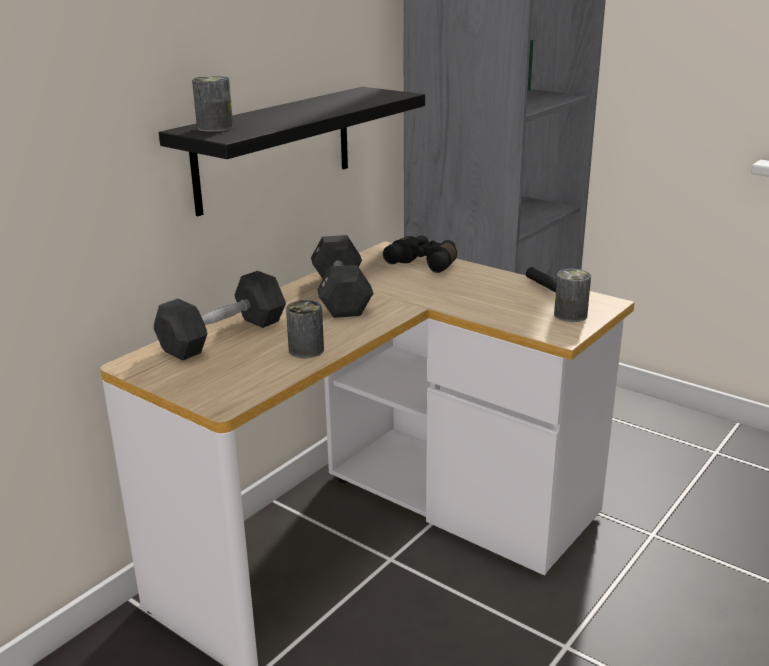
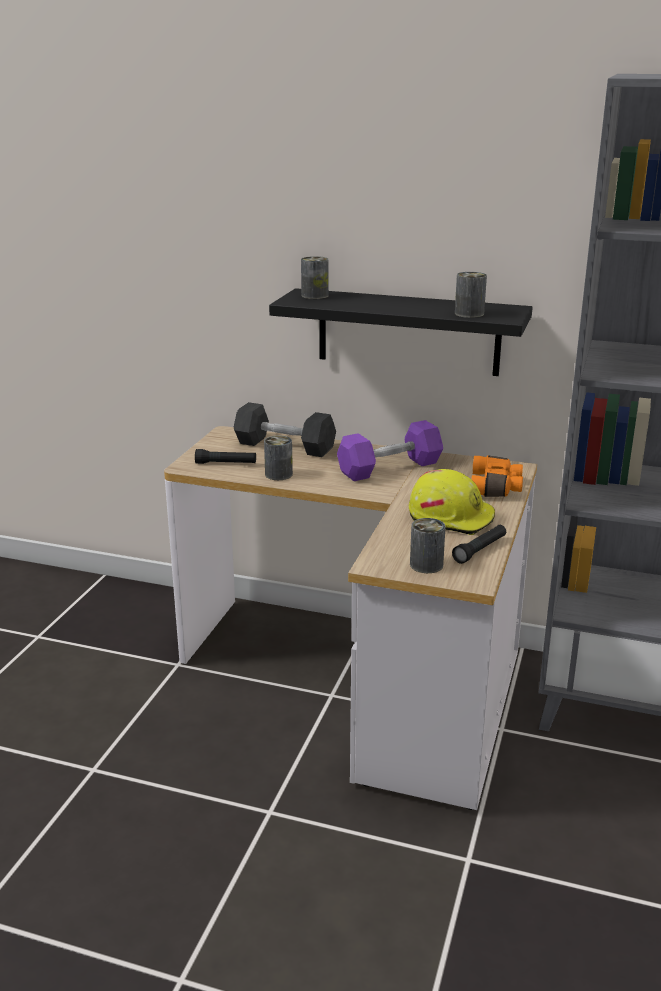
camera: 70 degrees right, 0 degrees up
(240, 376) = (226, 463): none -> black flashlight
(341, 295) = (390, 468): black dumbbell -> purple dumbbell
(370, 99) = (469, 314): none -> can
(425, 263) = (496, 487): black binoculars -> orange binoculars
(476, 289) = (451, 517): none -> yellow hard hat

